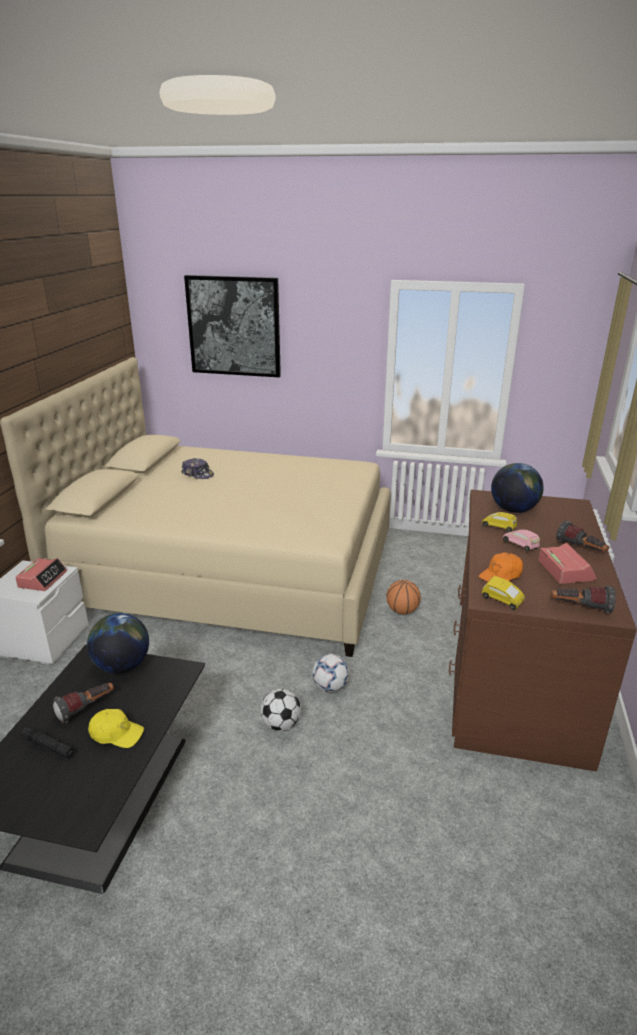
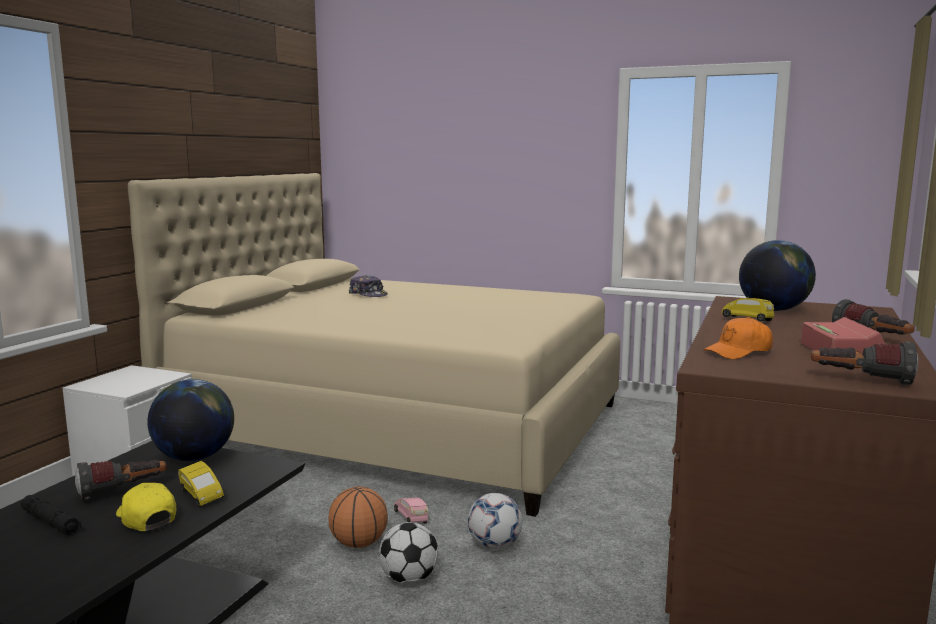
camera: 10 degrees right, 15 degrees down
(42, 579) = (144, 380): alarm clock -> none
(116, 734) = (146, 517): yellow cap -> yellow cap turned 150 degrees counterclockwise
(234, 326) = (433, 136): picture -> none
(402, 611) = (620, 475): basketball -> basketball (359, 544)
(501, 600) = (733, 369): yellow toy car -> yellow toy car (200, 496)
(520, 546) = (776, 333): pink toy car -> pink toy car (411, 518)

